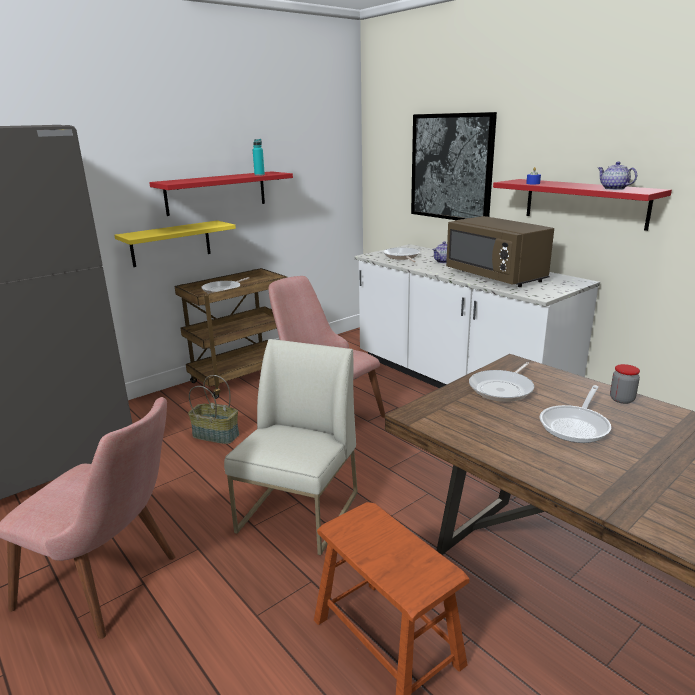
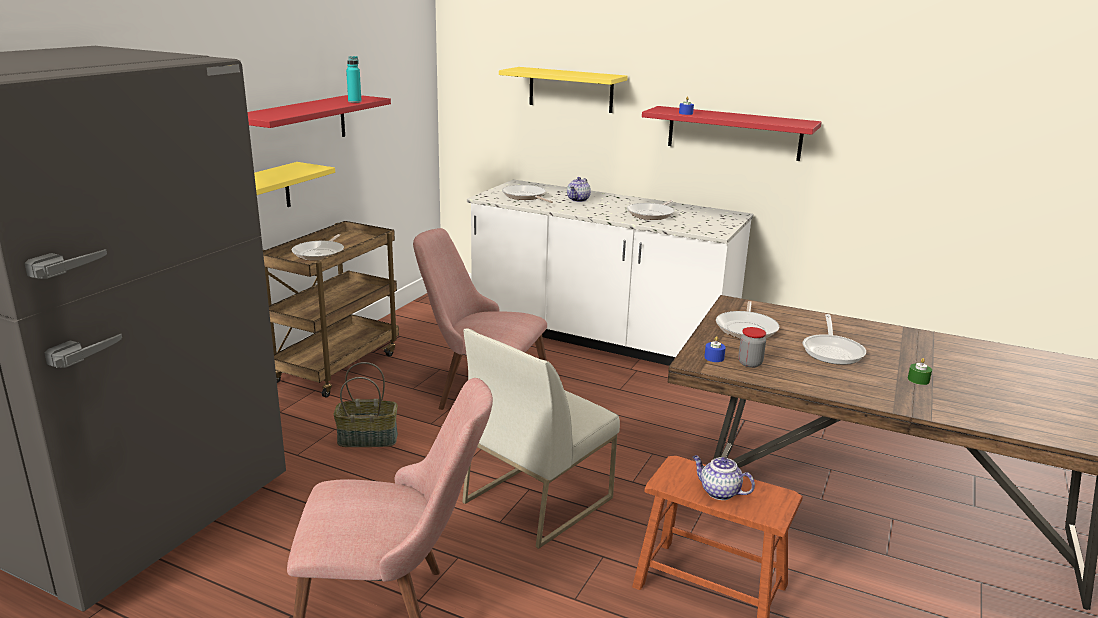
camera: 25 degrees left, 0 degrees up
(299, 513) = (538, 499): white chair -> white chair turned 135 degrees counterclockwise
(438, 413) = (714, 358): none -> blue candle
(451, 167) = (570, 90): picture -> yellow shelf
(496, 276) = (651, 214): brown microwave -> frying pan
(613, 189) = (772, 121): teapot -> teapot (719, 492)
(621, 399) = (847, 324): jar -> jar (750, 363)
(655, 476) = (918, 380): none -> green candle

